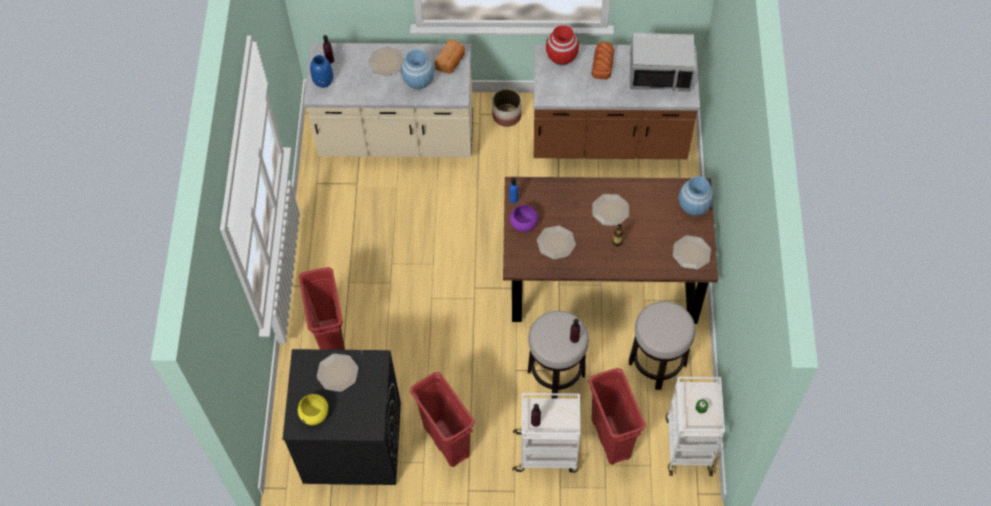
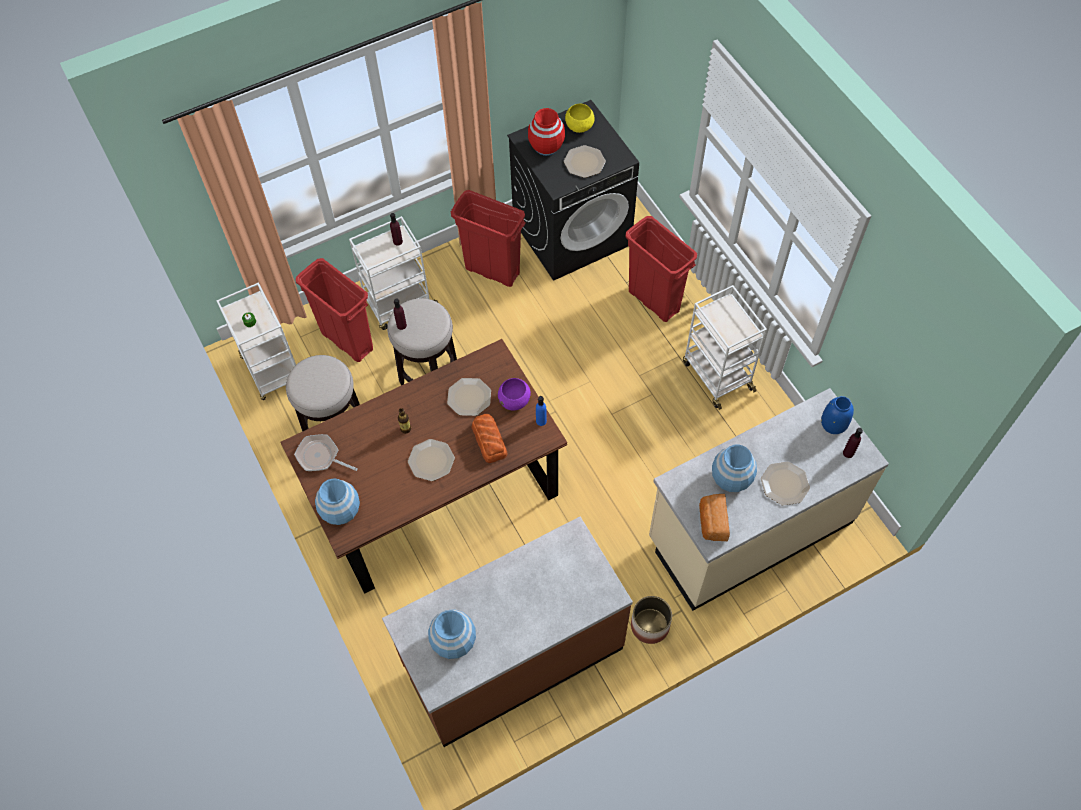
camera: 150 degrees right, 0 degrees up
(332, 252) = (717, 375): none -> white cart
(561, 57) = (587, 600): red vase -> red vase (546, 146)
(602, 64) = (532, 617): bread -> bread (489, 440)
(660, 73) = (454, 641): grey microwave -> blue vase
(691, 252) = (321, 457): plate -> frying pan

